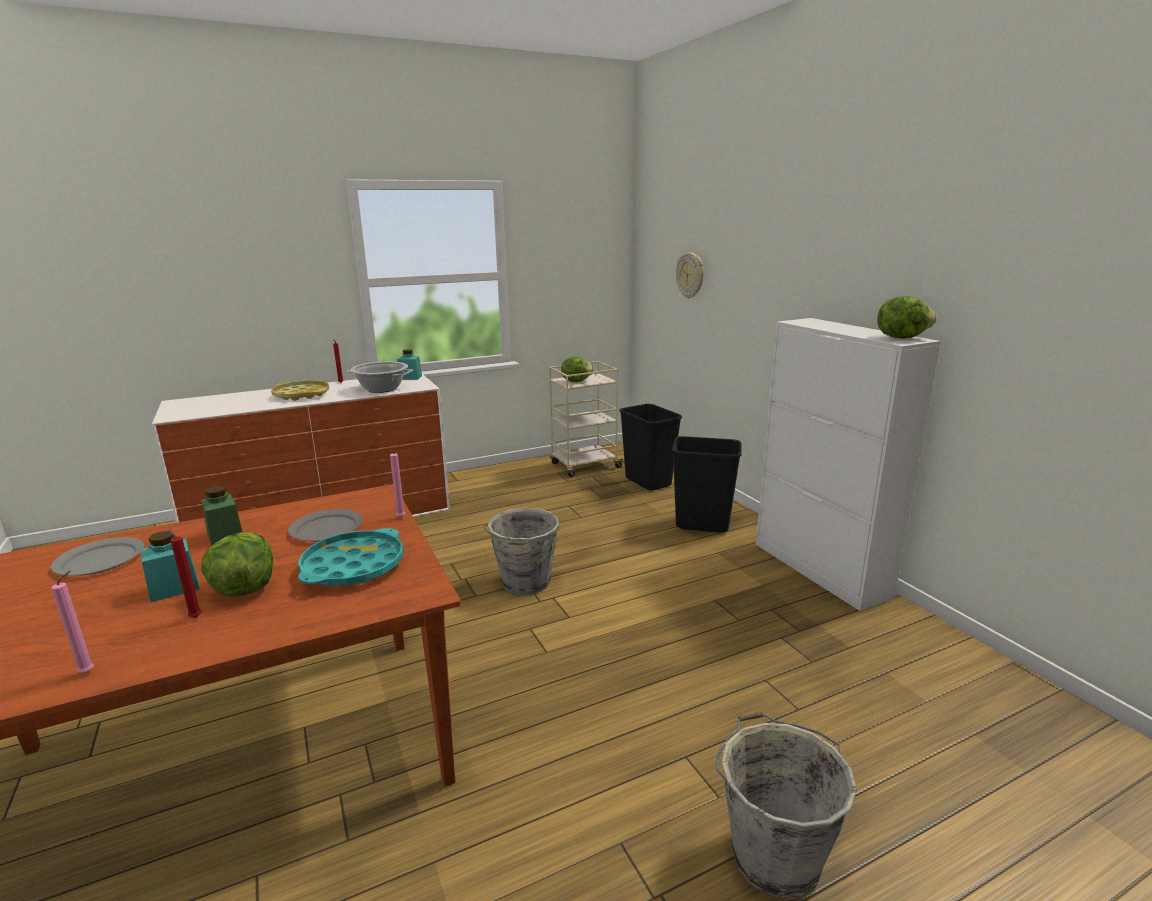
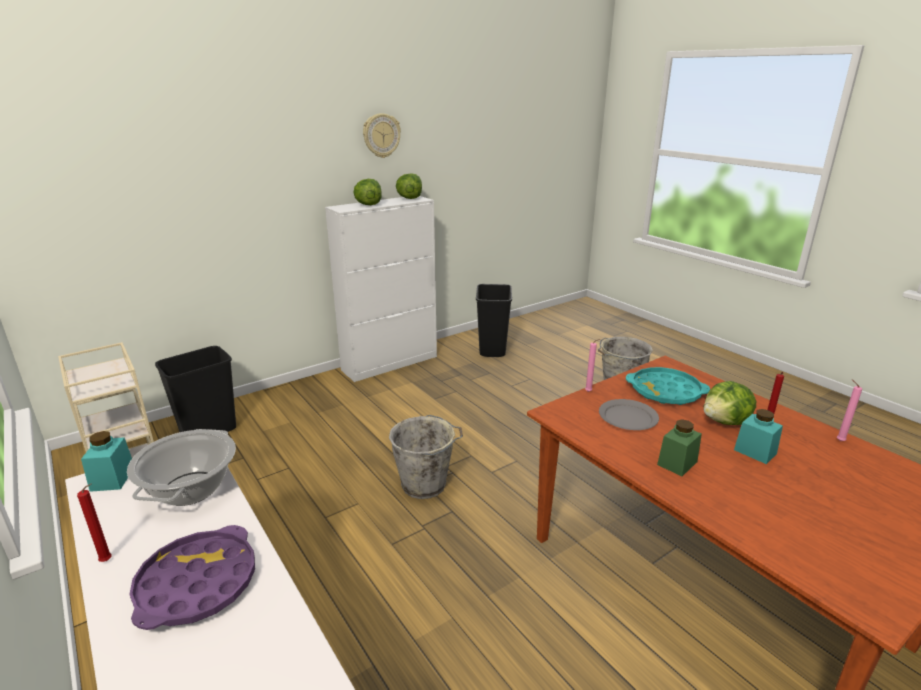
camera: 100 degrees left, 5 degrees up
(100, 559) = (770, 516): grey plate -> none
(301, 395) = (197, 584): yellow tray -> purple tray
(576, 381) = (105, 381): lettuce -> lettuce (368, 204)
(690, 275) = (133, 207): wall clock -> wall clock (381, 135)
(702, 524) = (317, 402): black trash can -> black trash can (491, 349)

